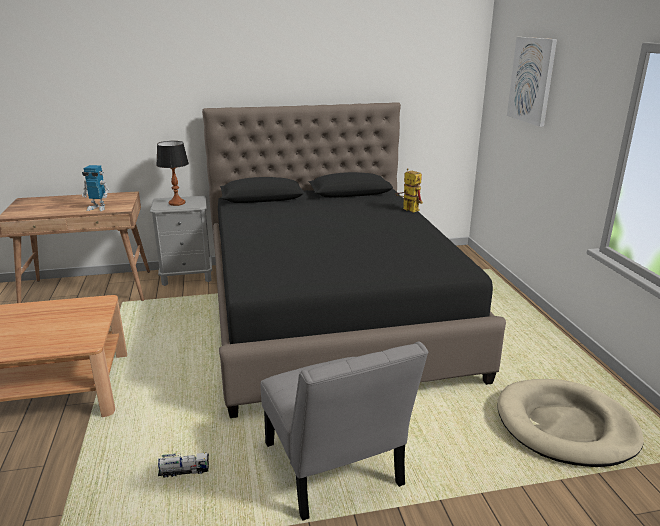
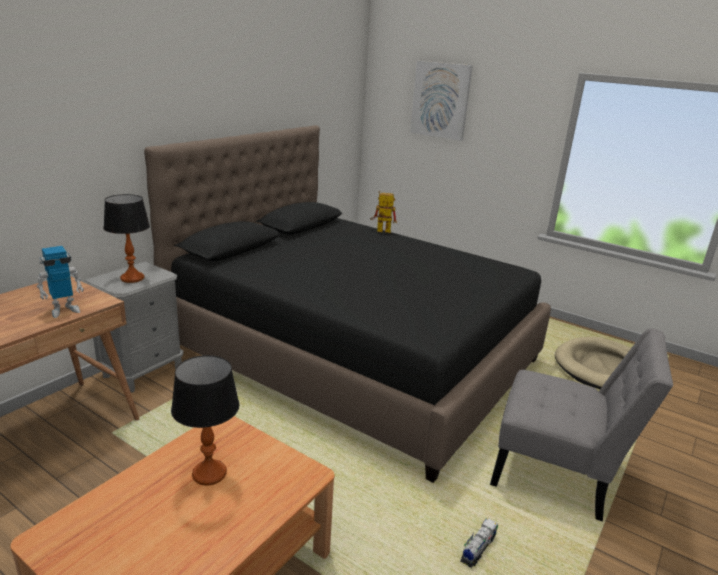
camera: 45 degrees left, 0 degrees up
(52, 320) = (209, 474): none -> table lamp

